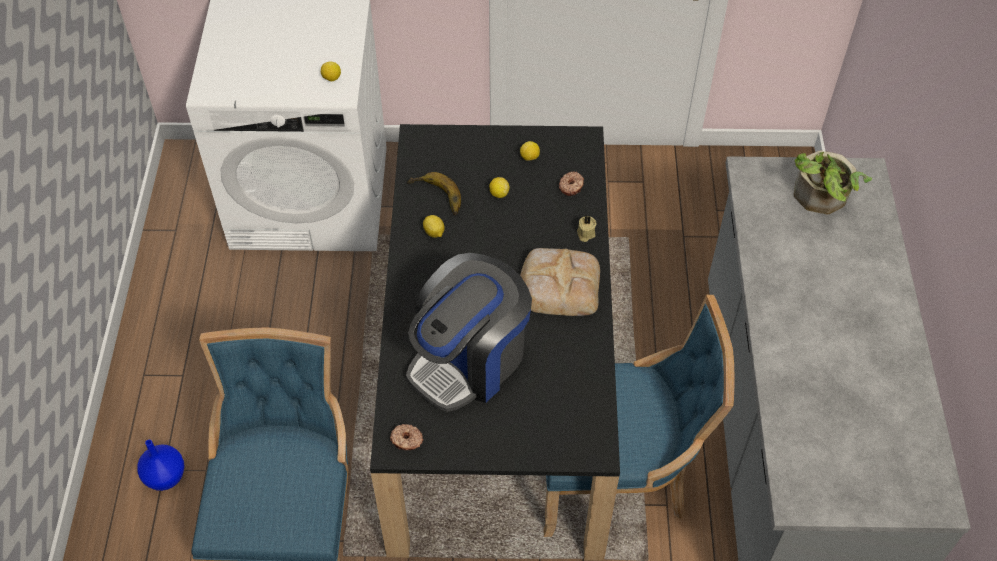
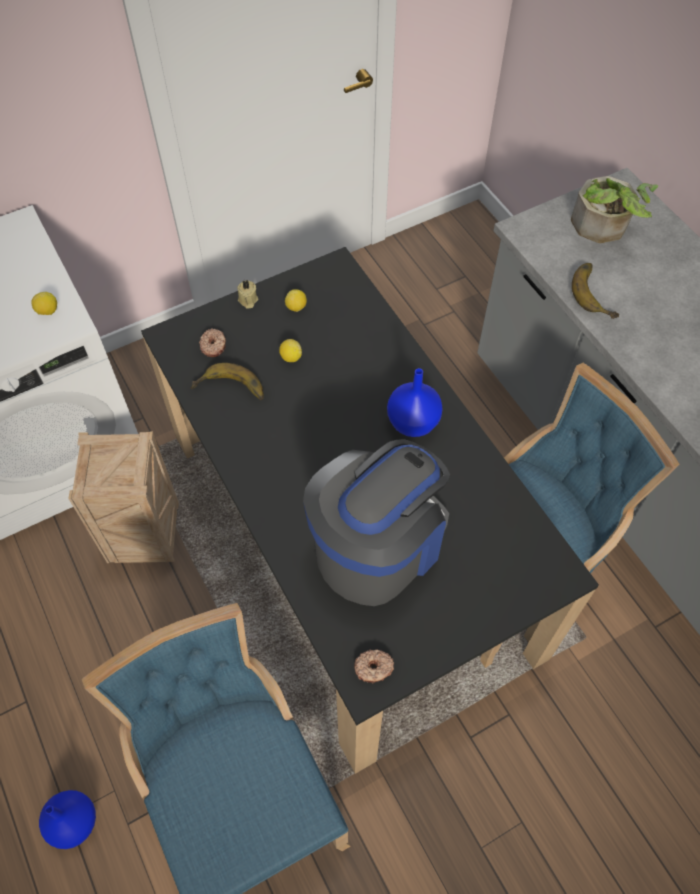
camera: 30 degrees left, 5 degrees up
(340, 298) = (144, 535): none -> crate
(434, 233) = (252, 428): lemon -> none
(469, 360) = (378, 545): coffee machine -> coffee machine turned 150 degrees counterclockwise
(559, 285) = (411, 422): bread -> blue vase
(571, 186) = (356, 318): donut -> donut (214, 346)
(585, 234) = (401, 359): beige candle -> beige candle (248, 300)
(772, 248) = (596, 292): none -> banana

